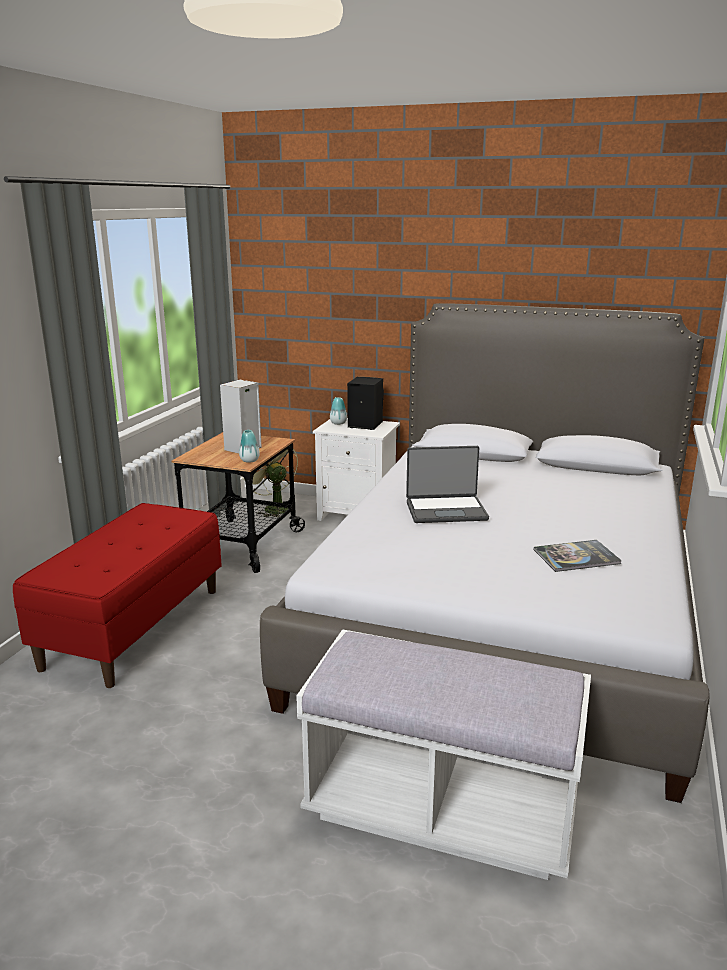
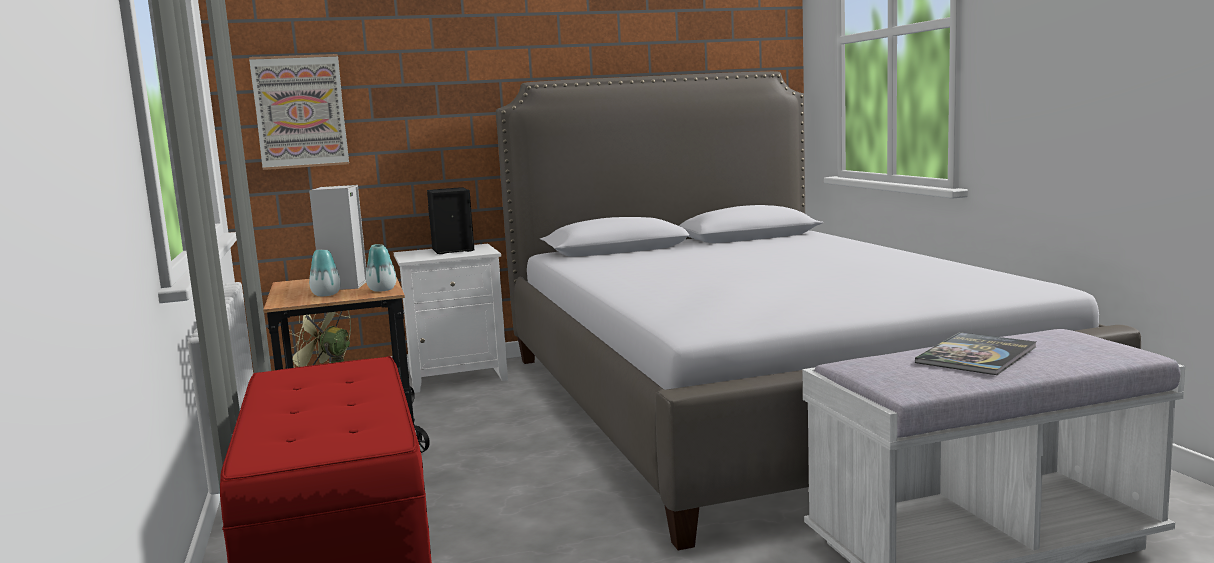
camera: 35 degrees left, 10 degrees down
(283, 308) = (300, 111): none -> picture
(338, 423) = (416, 254): vase -> vase (326, 294)
(446, 510) = (703, 276): laptop -> none
(576, 557) = (889, 274): book -> book (976, 355)

